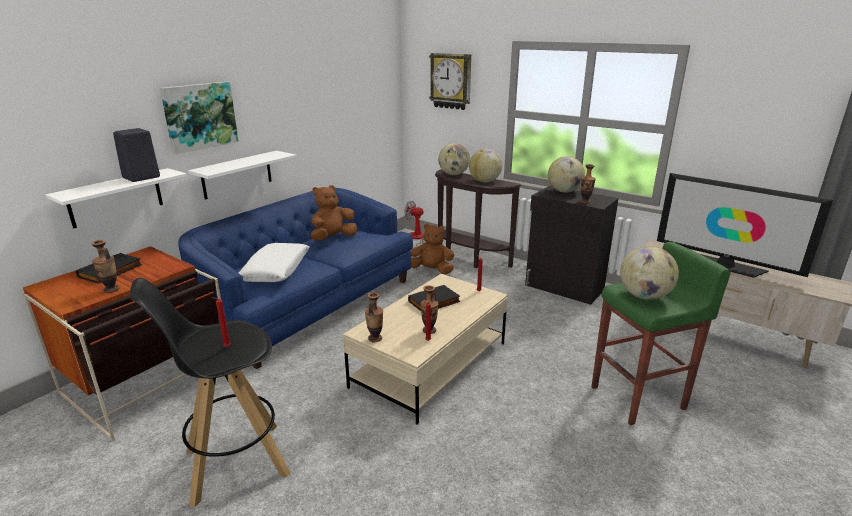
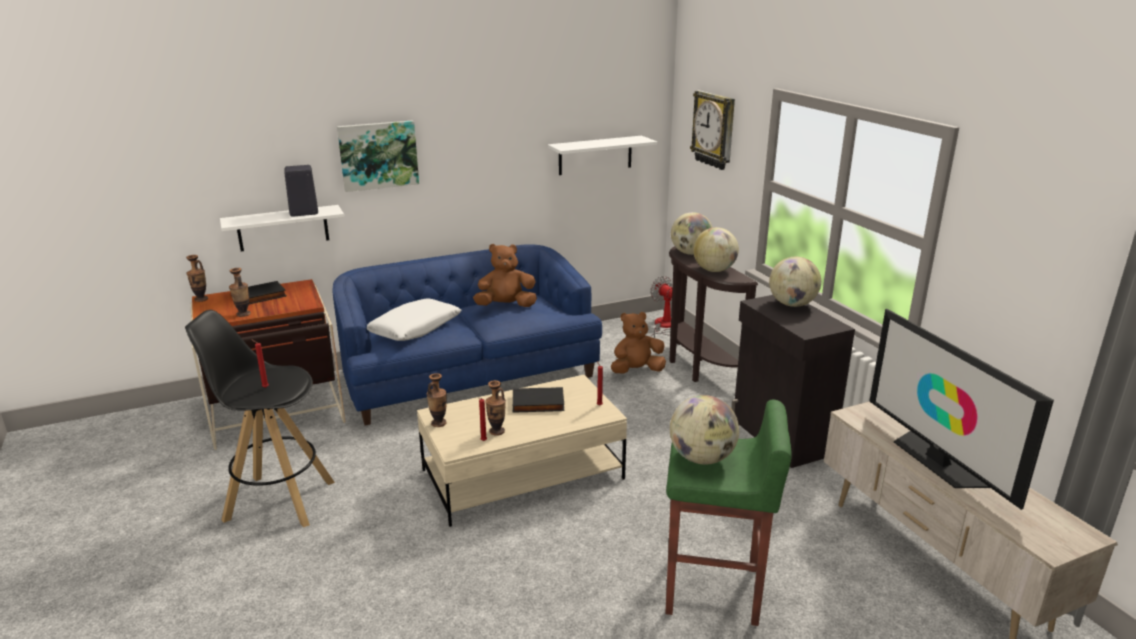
camera: 30 degrees right, 0 degrees up
(237, 174) = (417, 218): white shelf -> white shelf (595, 155)
(431, 270) = (636, 371): brown plush toy -> brown plush toy turned 60 degrees counterclockwise
(585, 201) = (796, 324): vase -> vase (201, 299)

